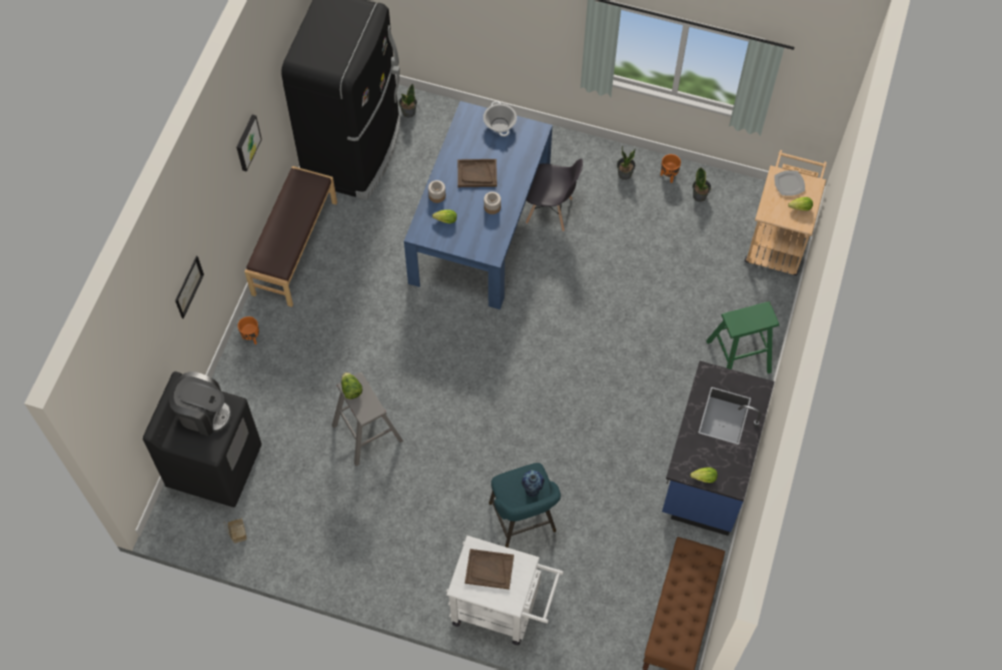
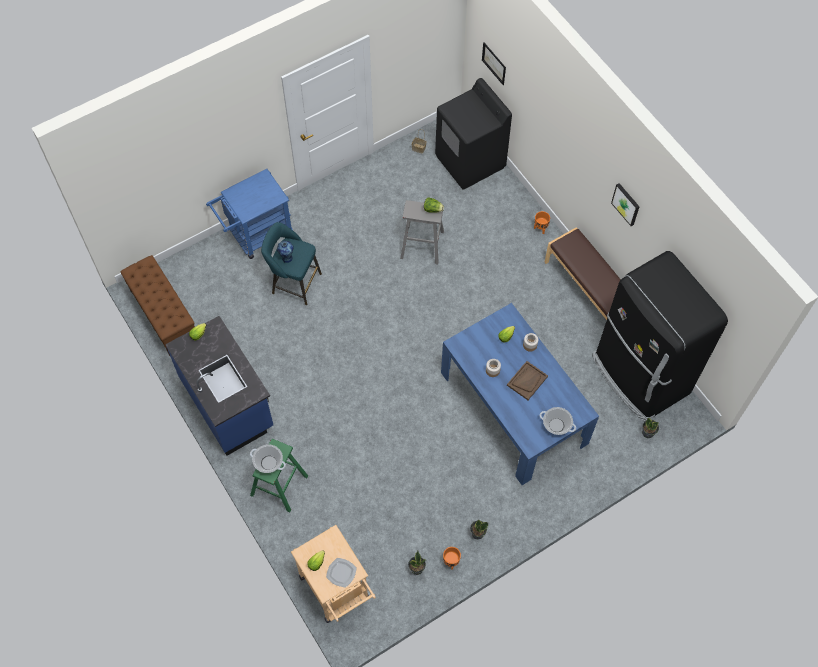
camera: 130 degrees right, 0 degrees up
(189, 287) = (549, 128): picture -> picture (494, 63)
(203, 413) = (474, 118): coffee machine -> none
(489, 569) = (259, 195): brown tray -> none
(502, 609) = (256, 236): white cart -> blue cart
(550, 211) = (488, 459): grey chair -> none
(755, 320) = (268, 463): none -> cooking pot

